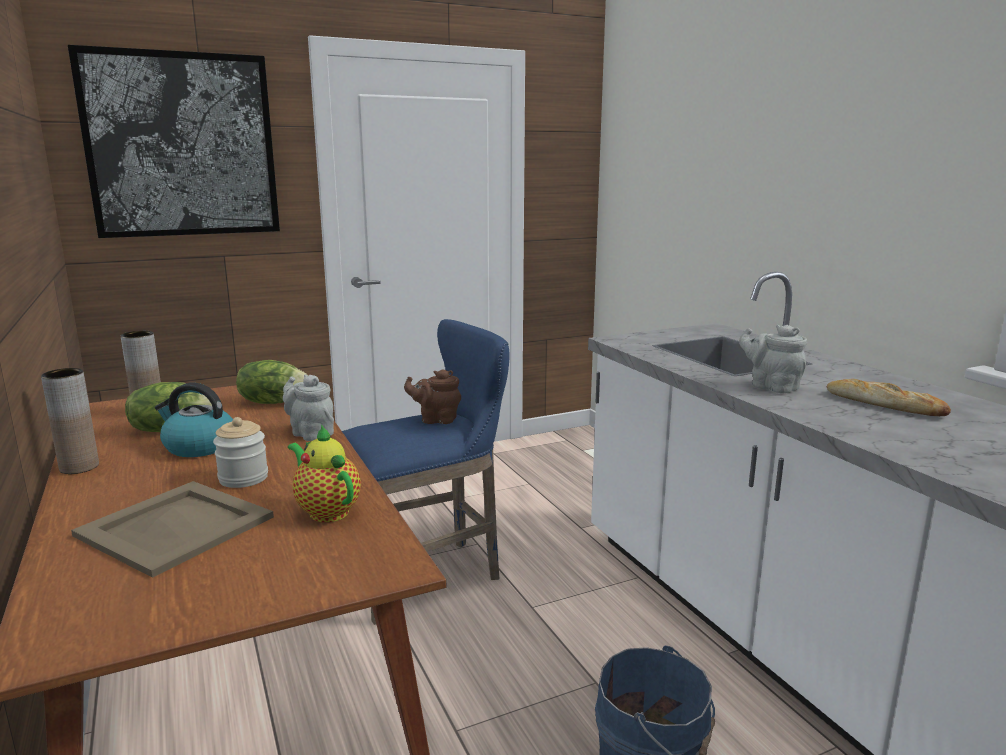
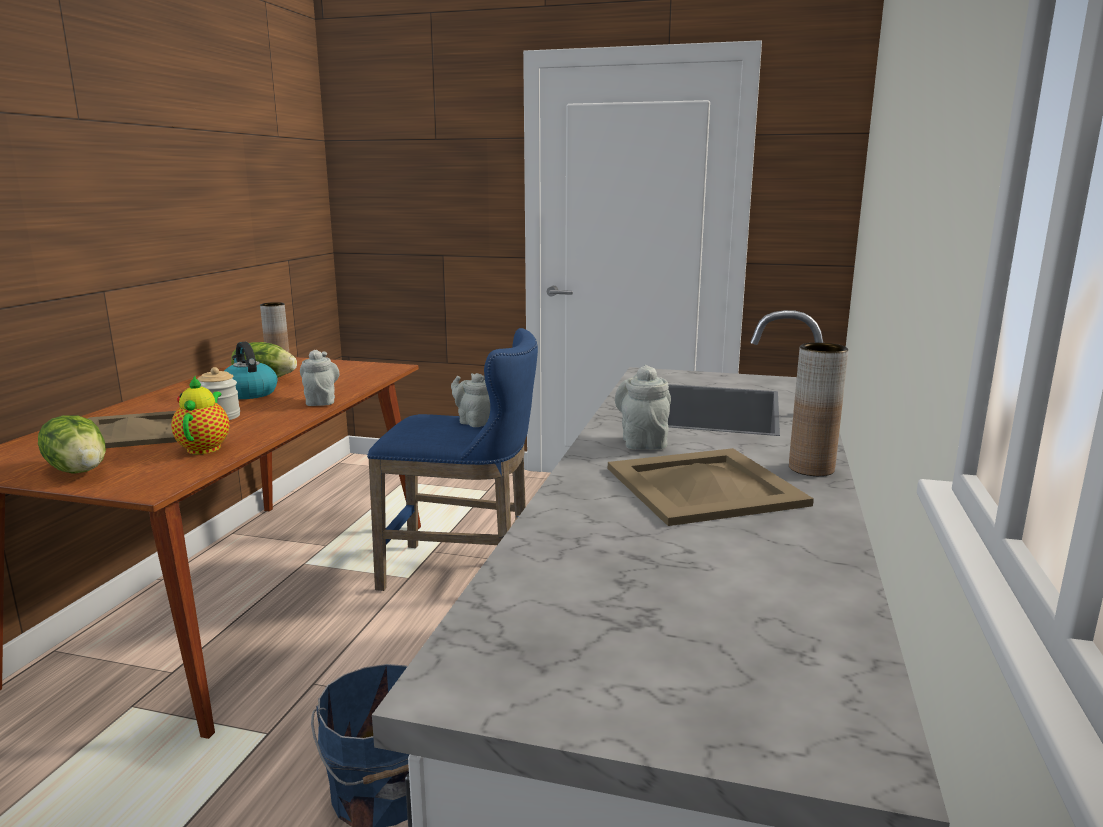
camera: 40 degrees right, 0 degrees up
(79, 467) = (175, 389): brown vase -> brown vase (811, 469)
(182, 145) = (415, 158): picture -> none
(274, 402) = (355, 377): lettuce -> lettuce (80, 470)
(436, 419) = (474, 422): brown teapot -> grey teapot
(884, 404) = (703, 487): bread -> beige tray

